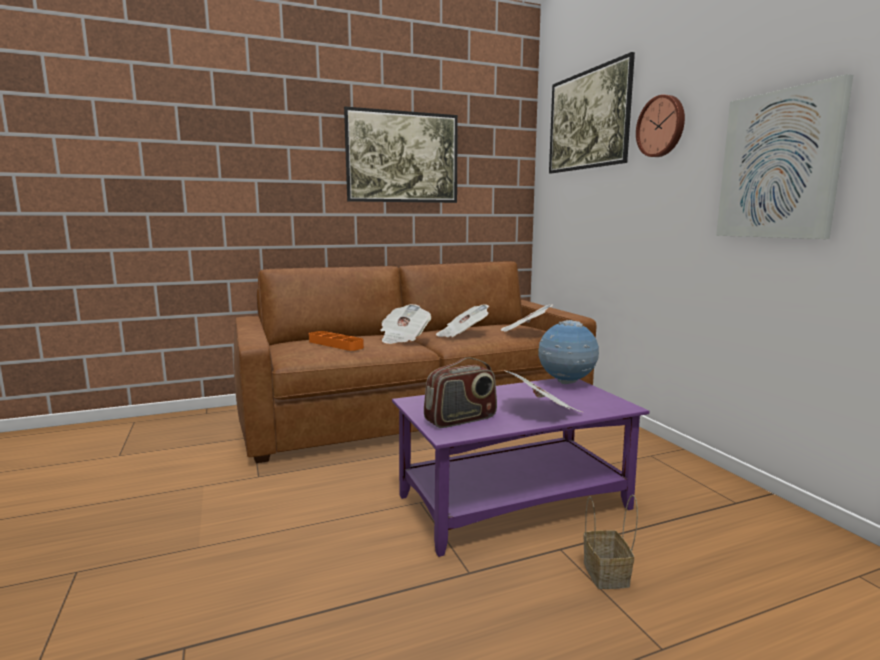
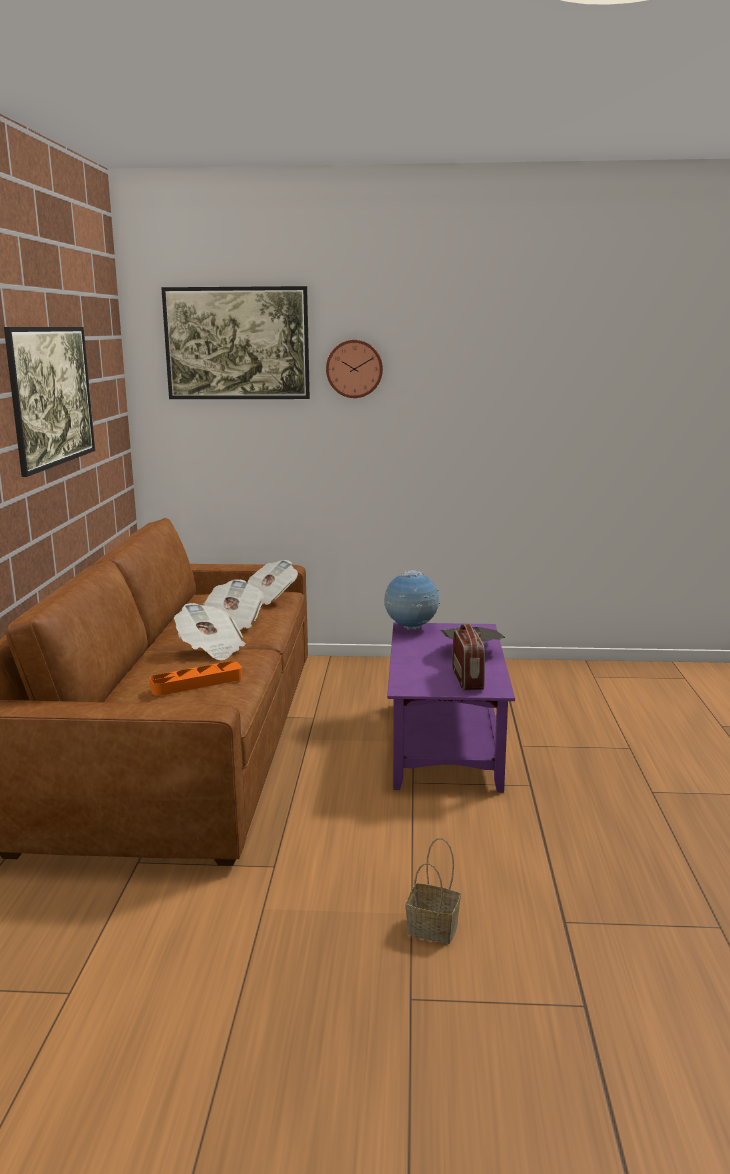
camera: 65 degrees left, 5 degrees up
(607, 575) = (558, 740): basket -> basket (434, 928)
(779, 165) = (480, 417): picture -> none

